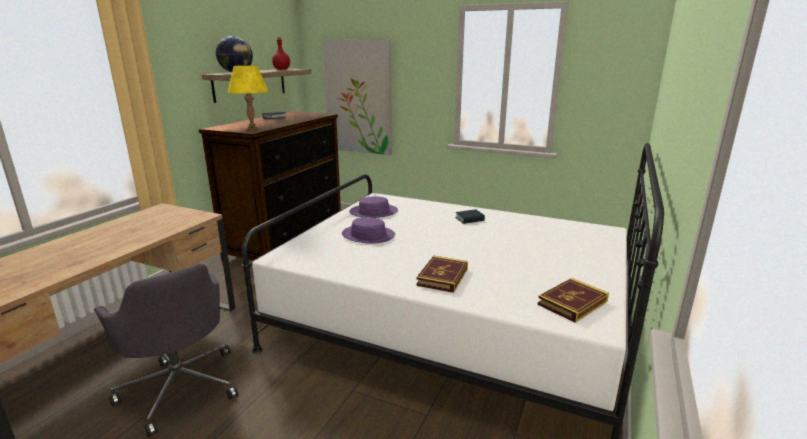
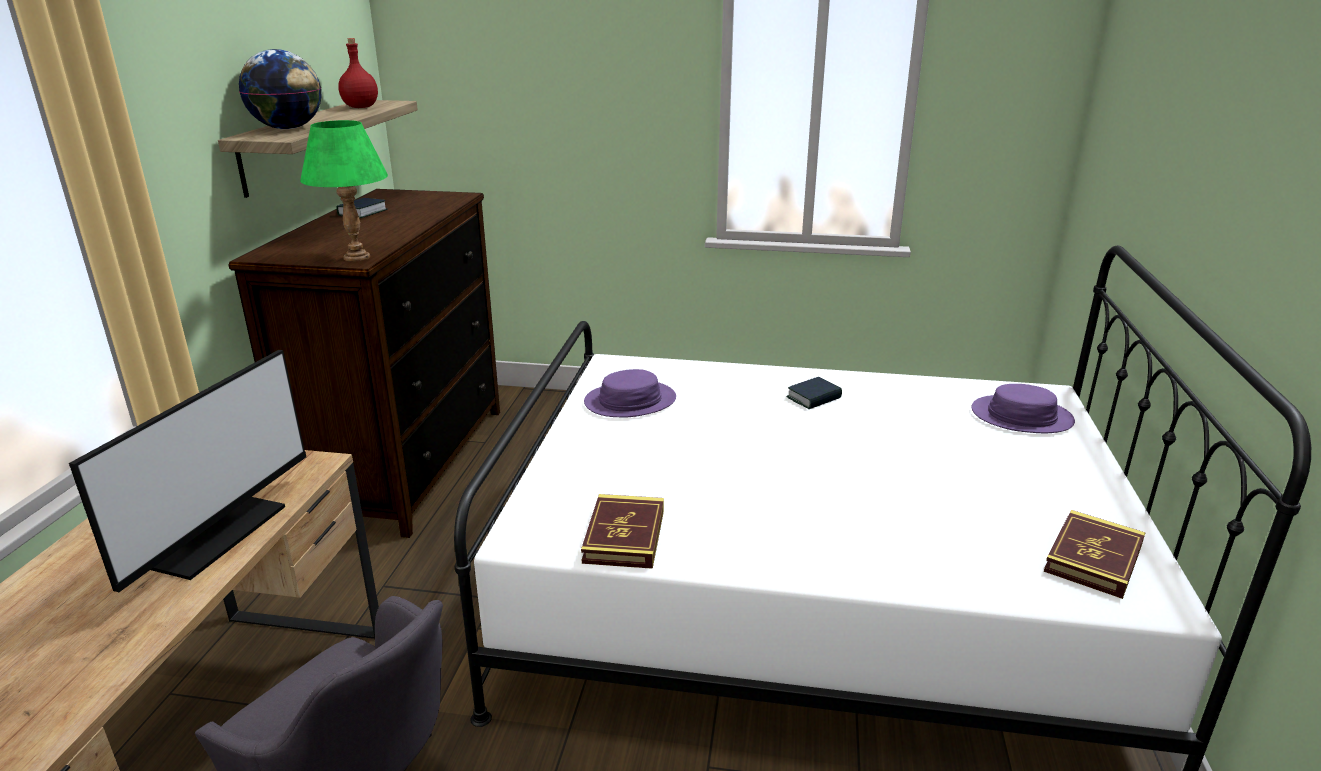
camera: 15 degrees left, 5 degrees up
(141, 234) = (213, 534): none -> monitor
(253, 130) = (357, 257): yellow table lamp -> green table lamp
(358, 97) = (514, 153): picture -> none
(368, 235) = (658, 459): purple hat -> purple hat (1021, 416)
(442, 277) = (854, 537): book -> book (624, 536)

